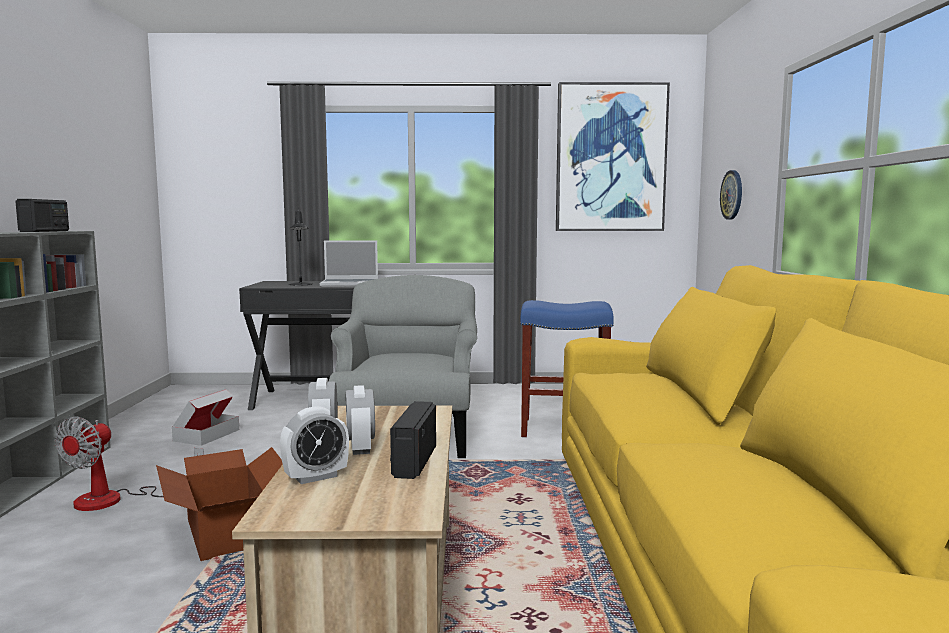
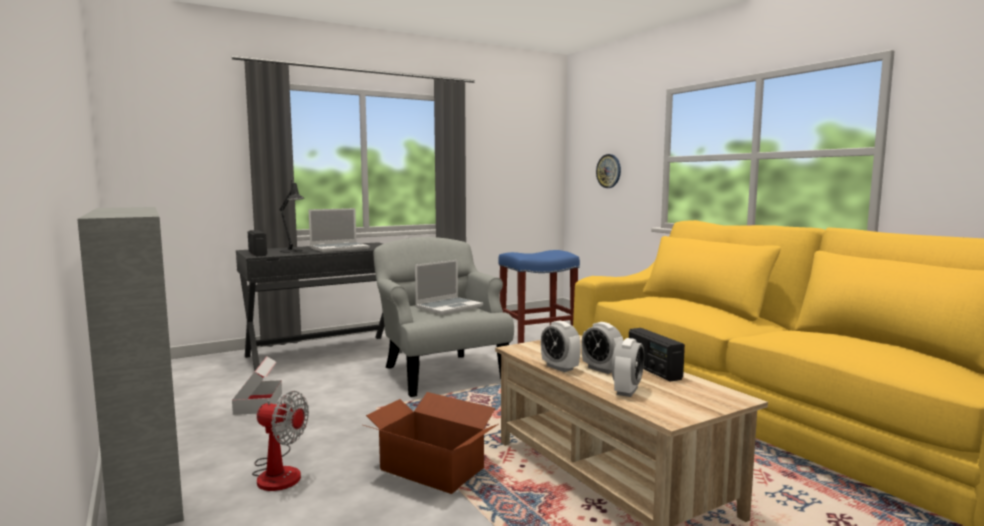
camera: 30 degrees left, 0 degrees up
(45, 231) = (128, 209): radio -> radio (258, 253)
(115, 499) = (278, 472): fan -> fan turned 60 degrees counterclockwise
(410, 359) = (449, 307): none -> laptop
(610, 158) = (511, 141): picture -> none

